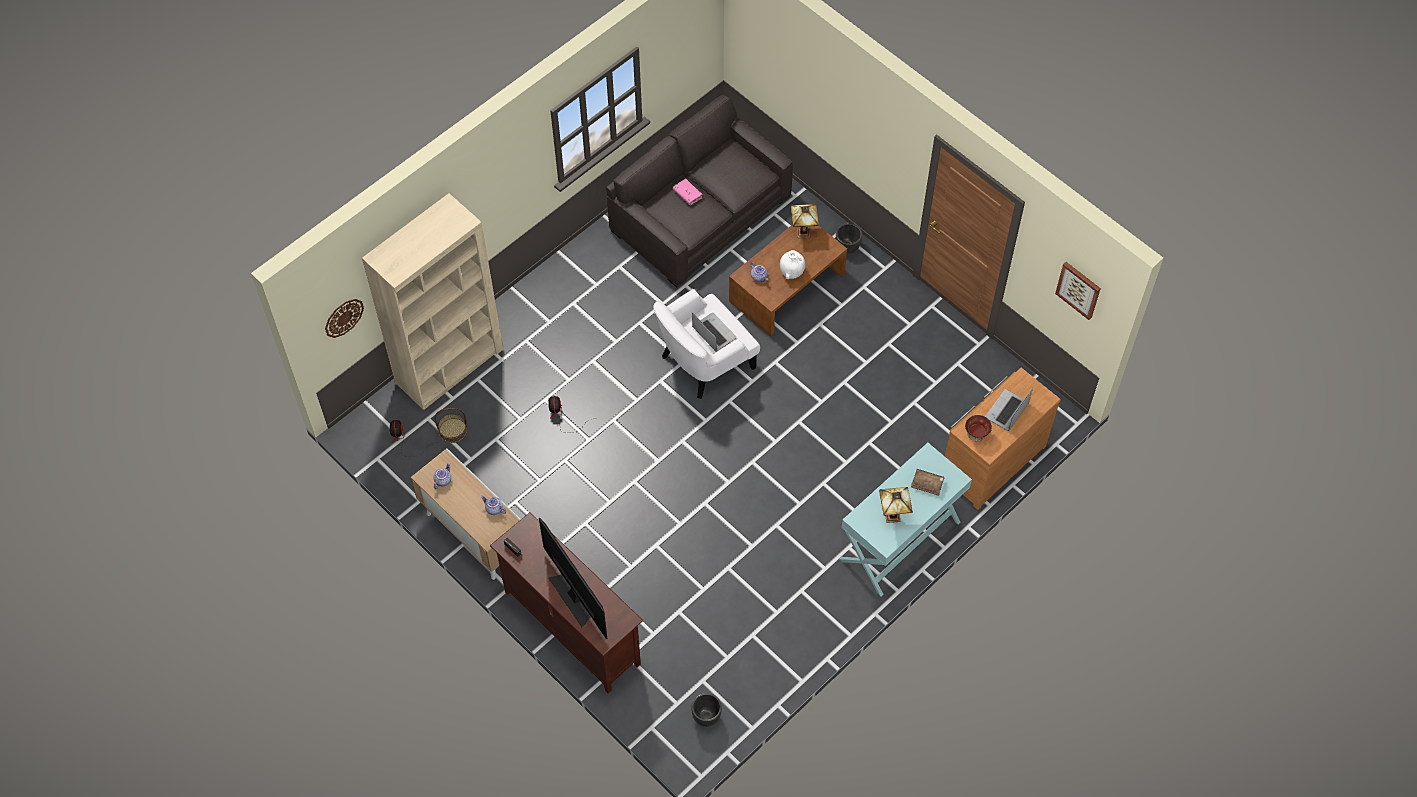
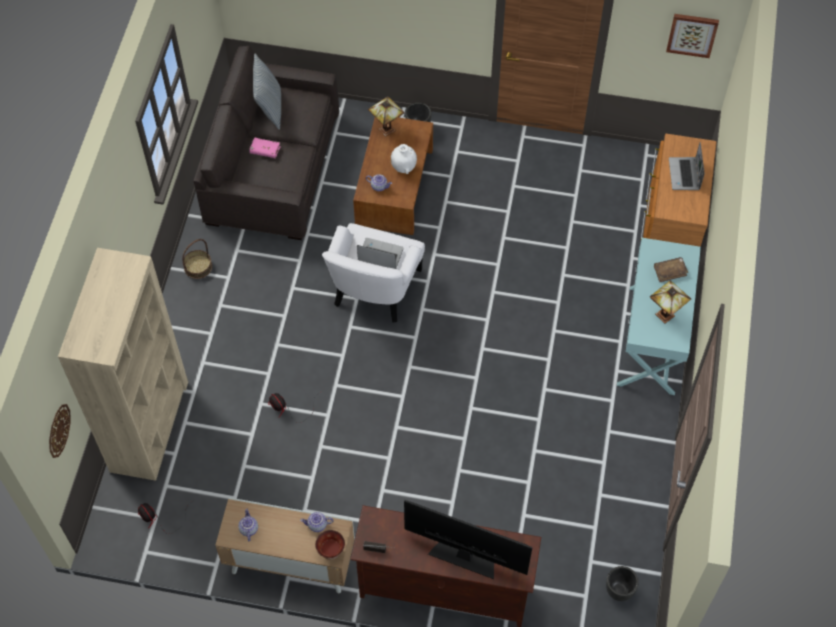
camera: 35 degrees left, 0 degrees up
(453, 430) = (197, 482): basket -> basket (198, 266)
(718, 161) = (269, 108): none -> pillow
(976, 434) = (677, 207): bowl -> bowl (330, 550)

